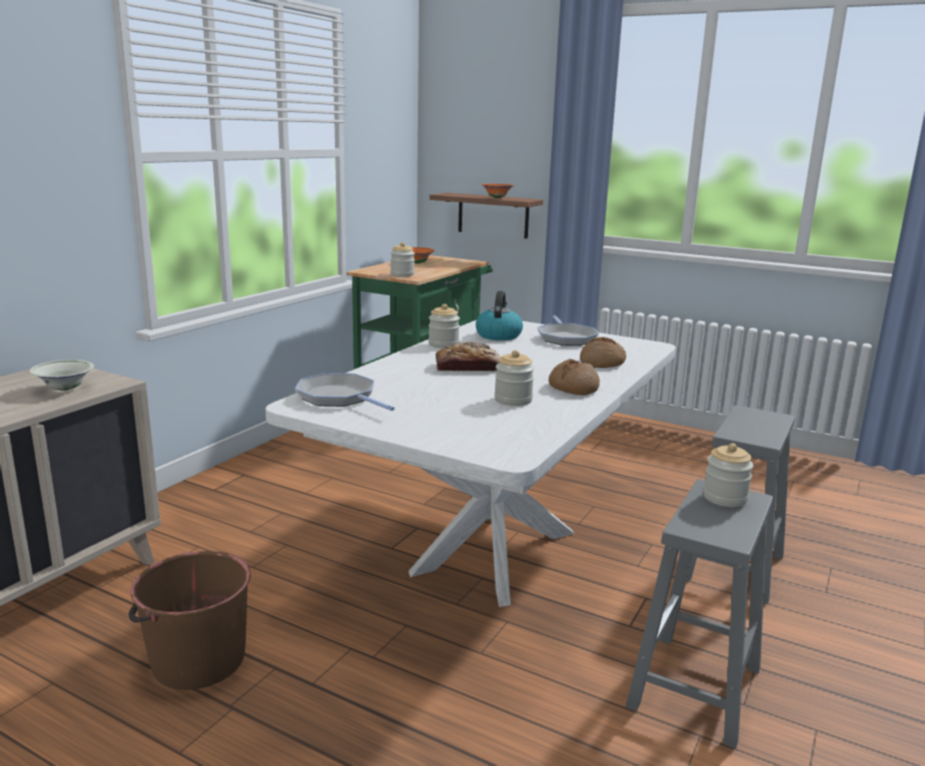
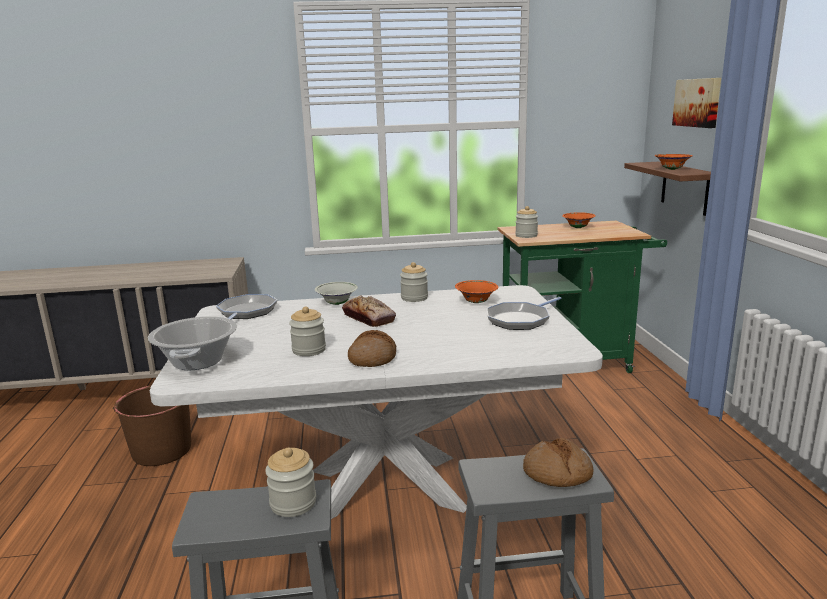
camera: 55 degrees right, 0 degrees up
(65, 389) = (198, 272): white bowl -> white bowl (337, 303)
(462, 441) = (197, 361): none -> cooking pot
(498, 335) = (476, 302): kettle -> orange bowl
(502, 136) = (698, 102): none -> picture
(602, 363) = (468, 349): bread -> bread (557, 473)

